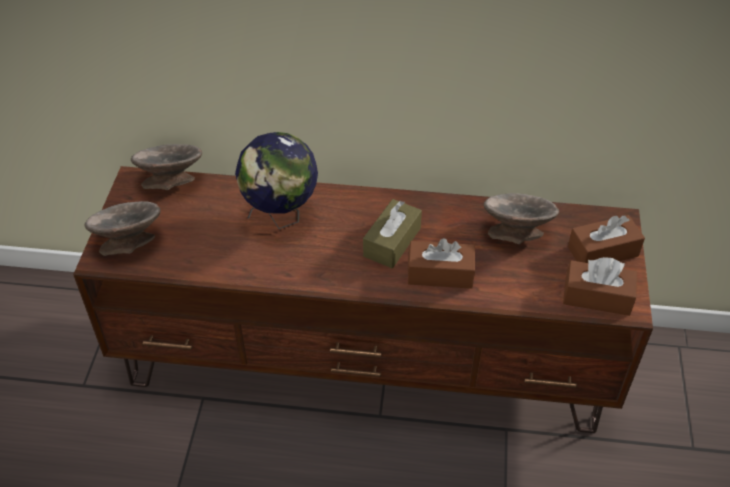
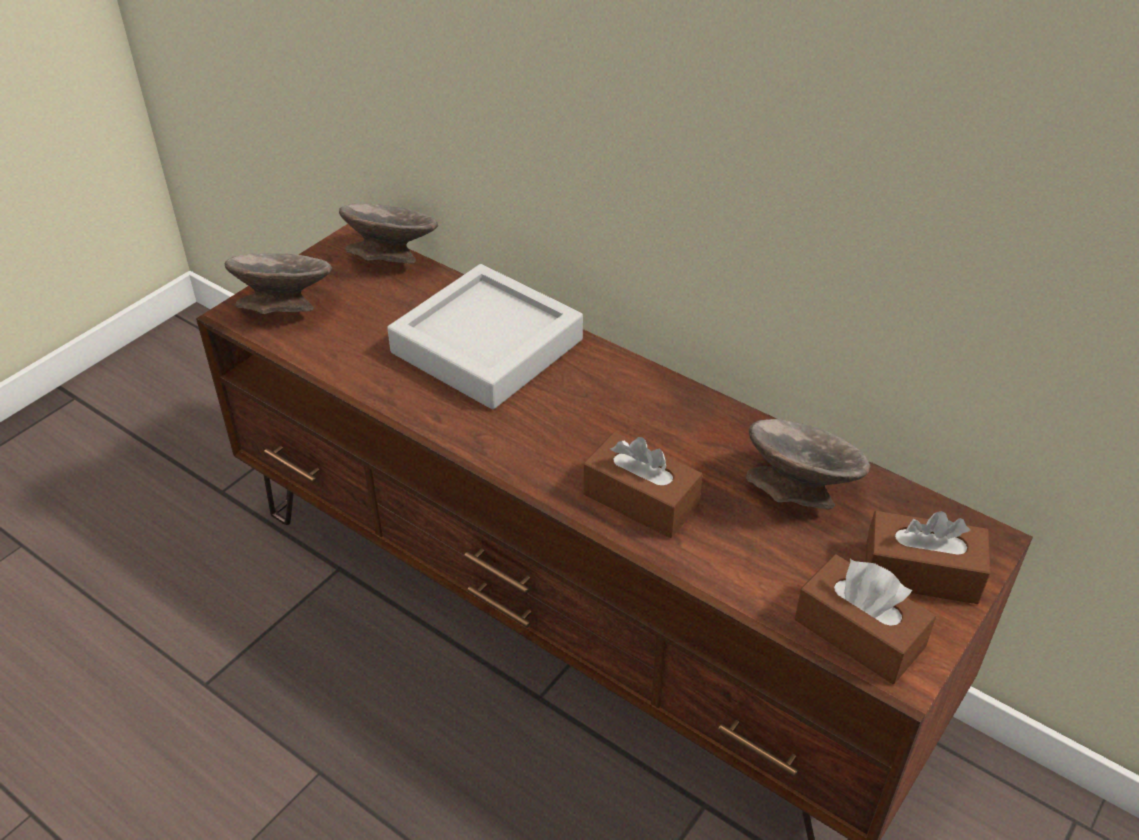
camera: 30 degrees right, 5 degrees down
(281, 217) = (487, 346): globe -> grey tray
(392, 242) = (606, 432): brown tissue box -> none

